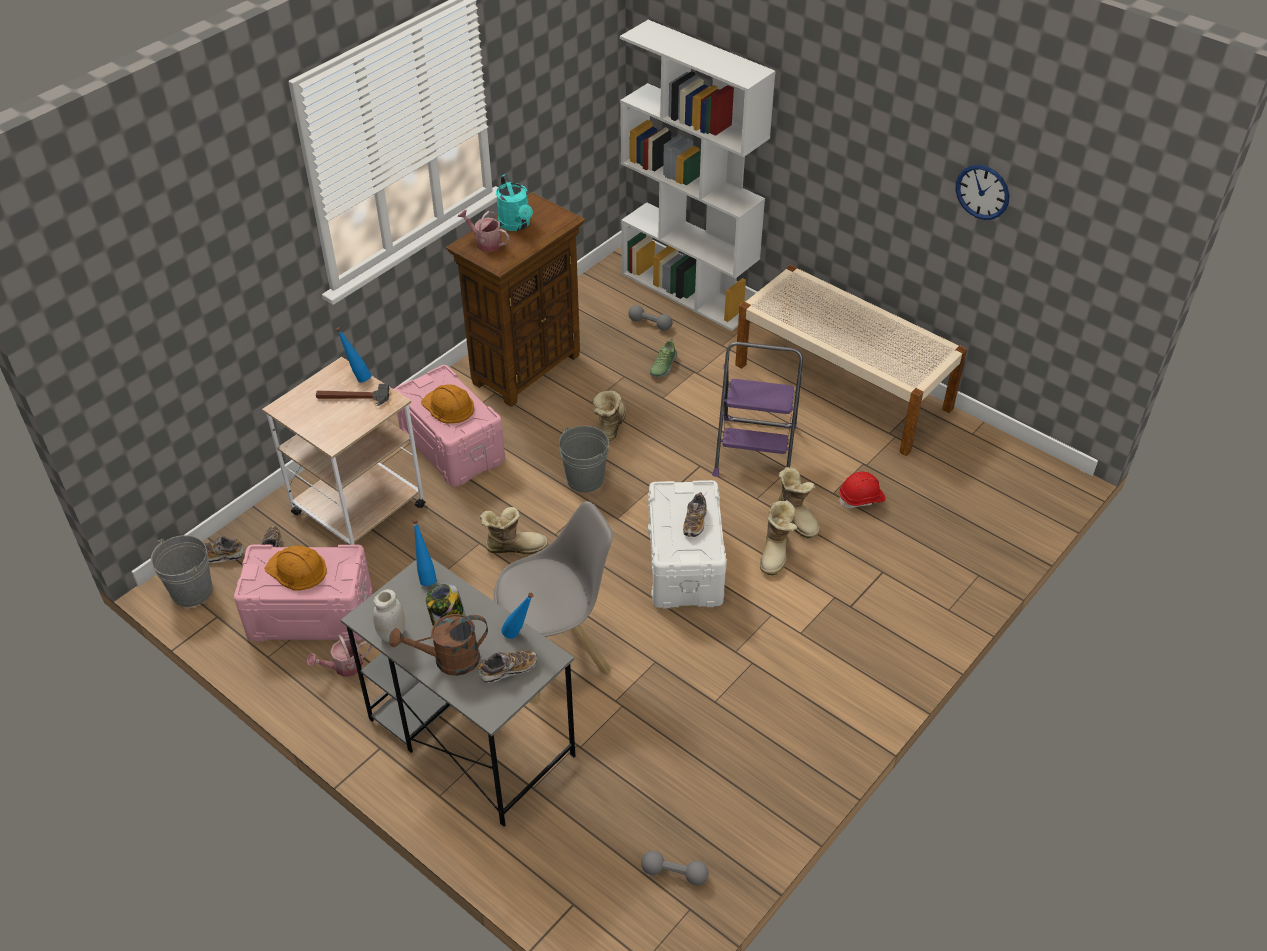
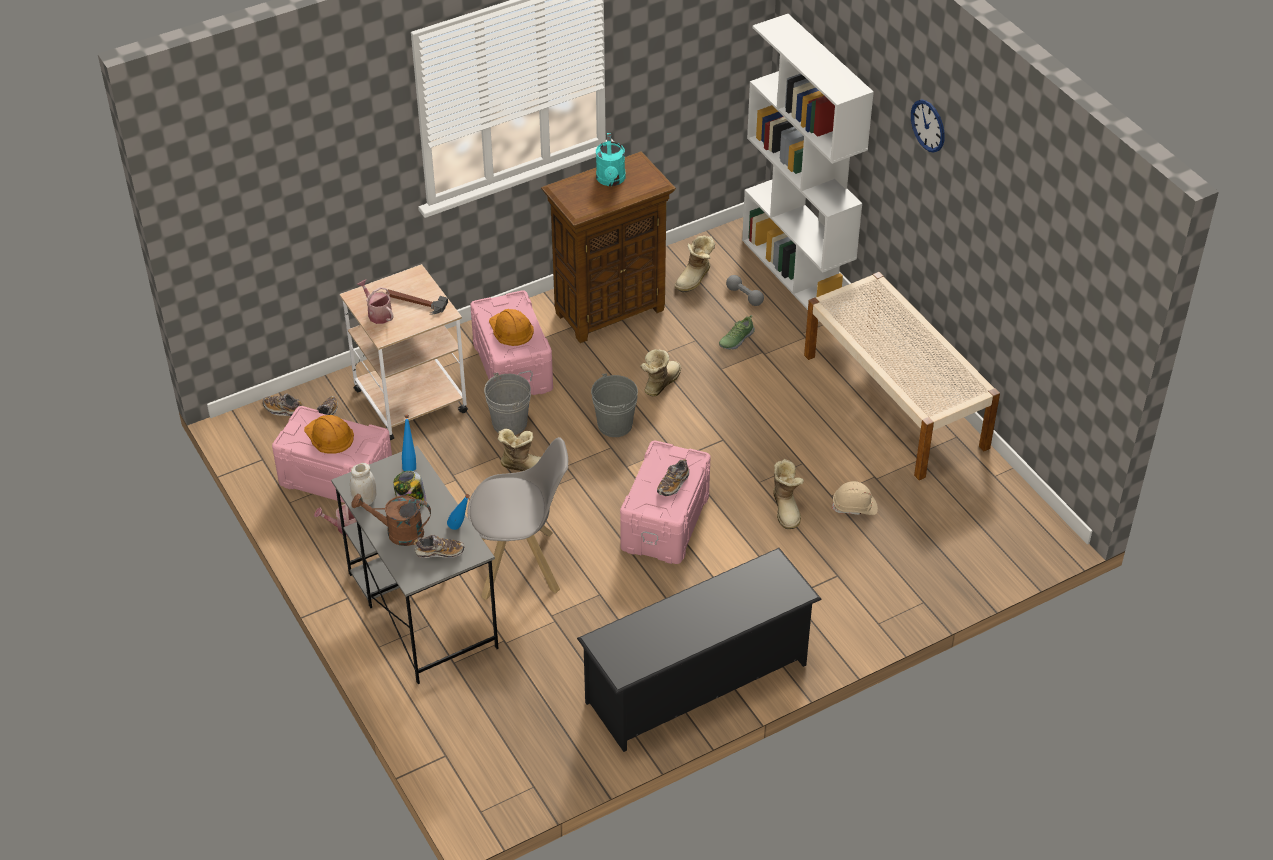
camera: 20 degrees right, 0 degrees up
(192, 591) = (250, 433): grey bucket -> grey bucket (509, 423)
(358, 377) = (427, 285): blue bottle -> none
(485, 243) = (576, 191): watering can -> watering can (378, 313)
(674, 873) = (534, 758): grey dumbbell -> none
(683, 565) = (664, 521): white storage box -> pink storage box
(756, 448) = (783, 437): purple step ladder -> none
(776, 553) = (751, 534): boot -> boot (695, 278)
(805, 729) = (697, 683): none -> black shoe rack
(861, 498) = (854, 507): red hard hat -> beige hard hat
(982, 192) = (1012, 250): wall clock -> wall clock (928, 125)

